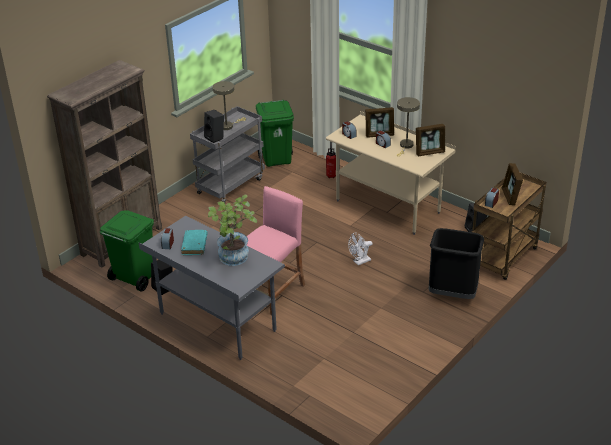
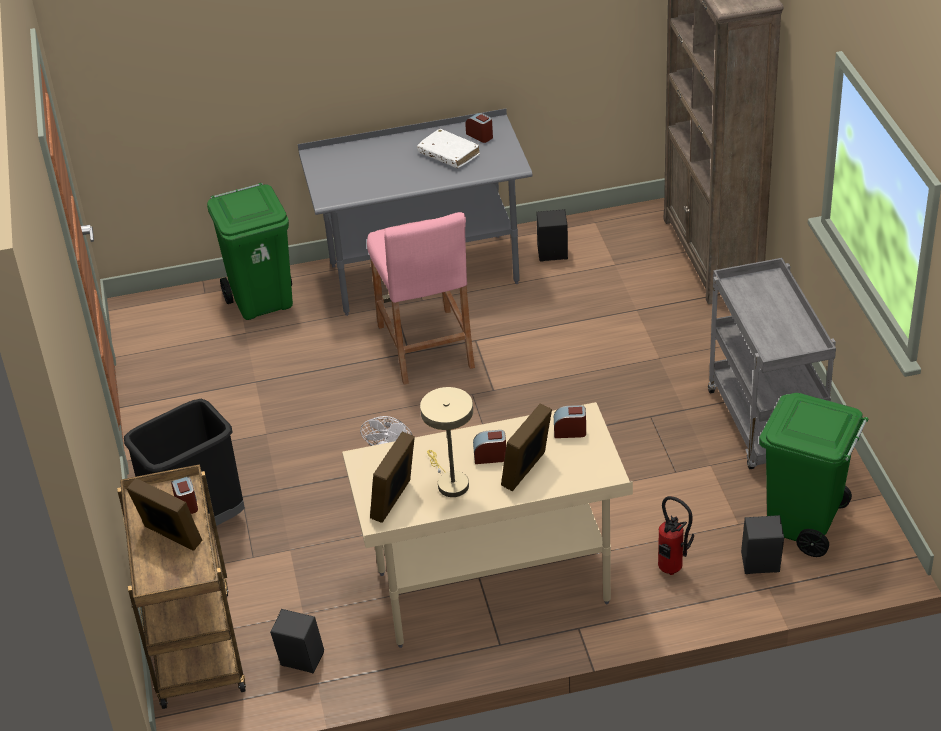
camera: 130 degrees right, 5 degrees up
(134, 278) = (604, 238): green trash can -> green trash can (263, 301)
(194, 245) = (449, 154): turquoise book -> white book
(215, 137) = (751, 292): black speaker -> black speaker (759, 567)
(228, 126) = (781, 322): beige table lamp -> none
(234, 259) = (377, 174): potted plant -> none

